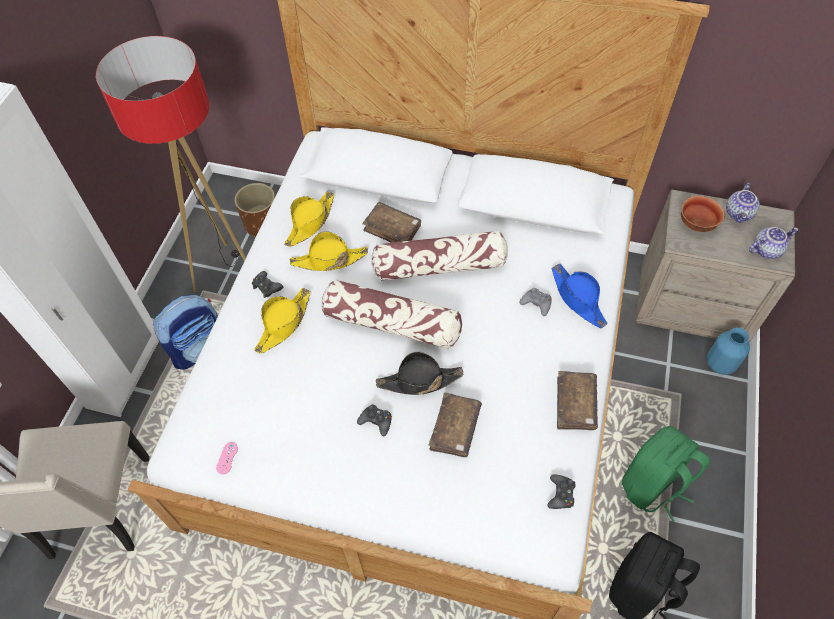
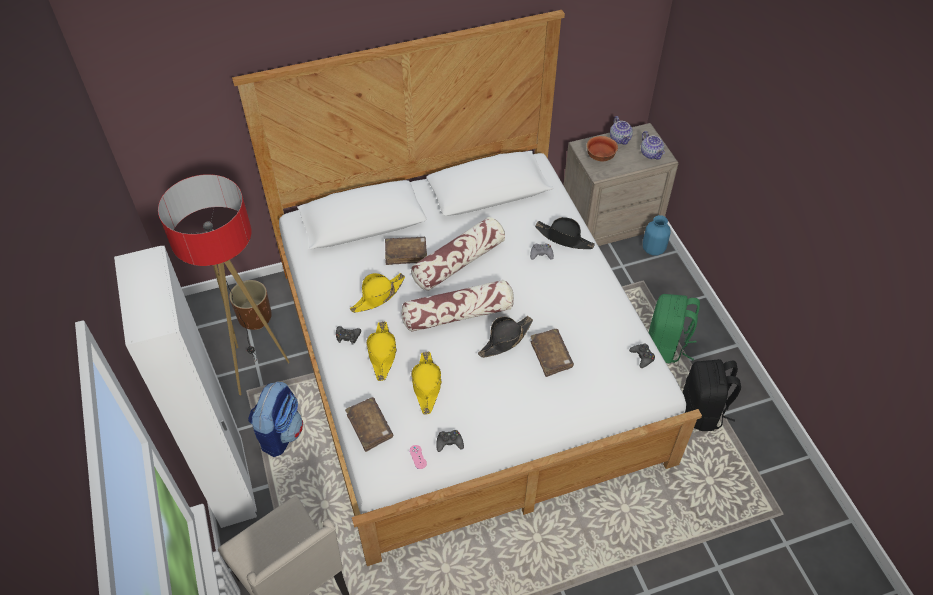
camera: 35 degrees left, 5 degrees down
(310, 222) = (341, 278): yellow hat -> yellow hat (426, 385)
(376, 421) = (498, 379): black game controller -> black game controller (449, 442)
(575, 404) = (611, 302): brown book -> brown book (370, 427)
(578, 299) = (564, 238): blue hat -> black hat
(766, 249) = (651, 154): teapot -> teapot turned 120 degrees clockwise

